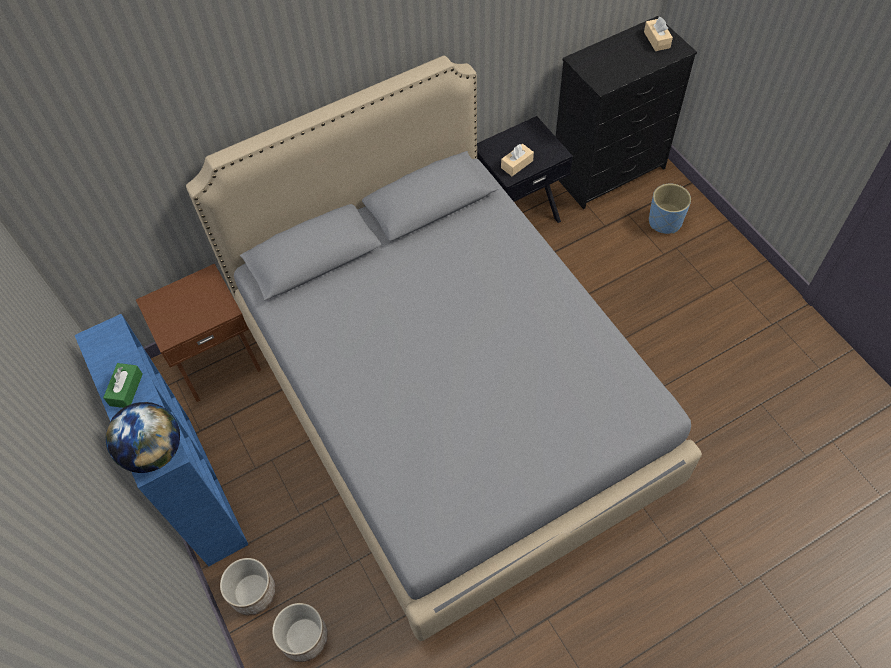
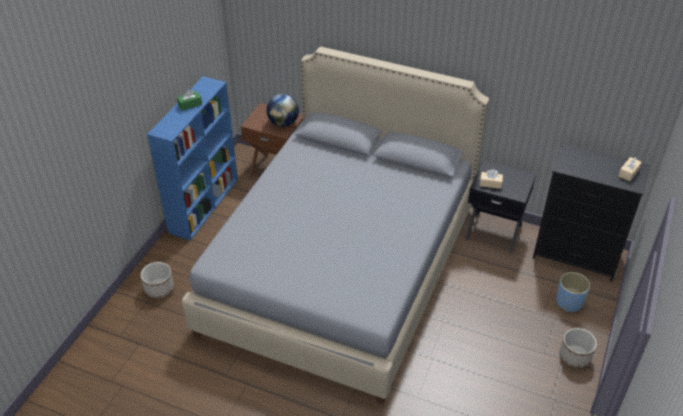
camera: 50 degrees right, 15 degrees down
(154, 451) = (168, 128): globe -> globe (283, 123)
(252, 592) = (167, 256): planter -> planter (574, 356)

